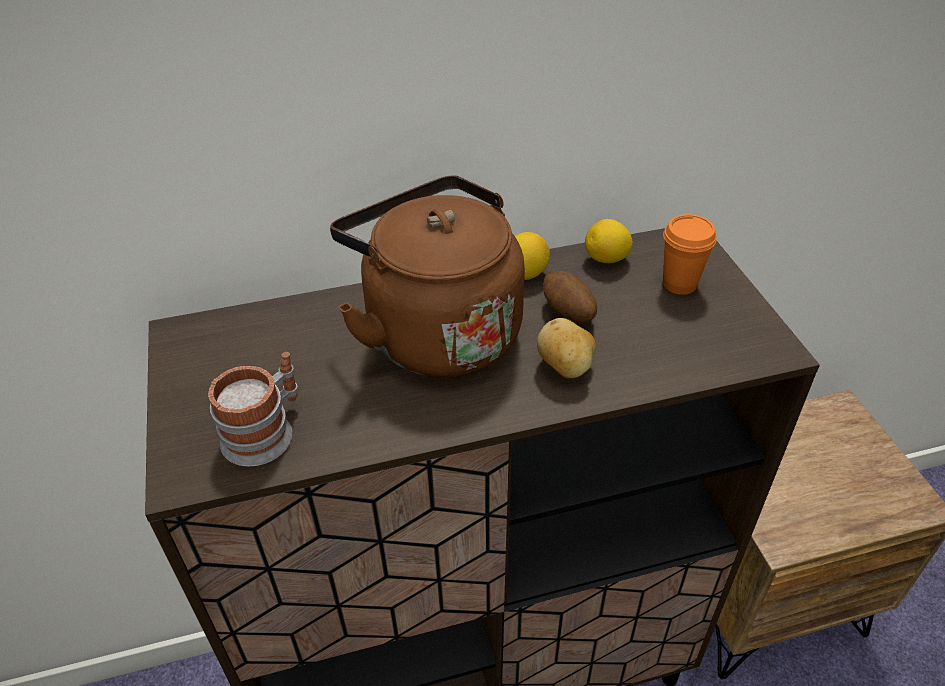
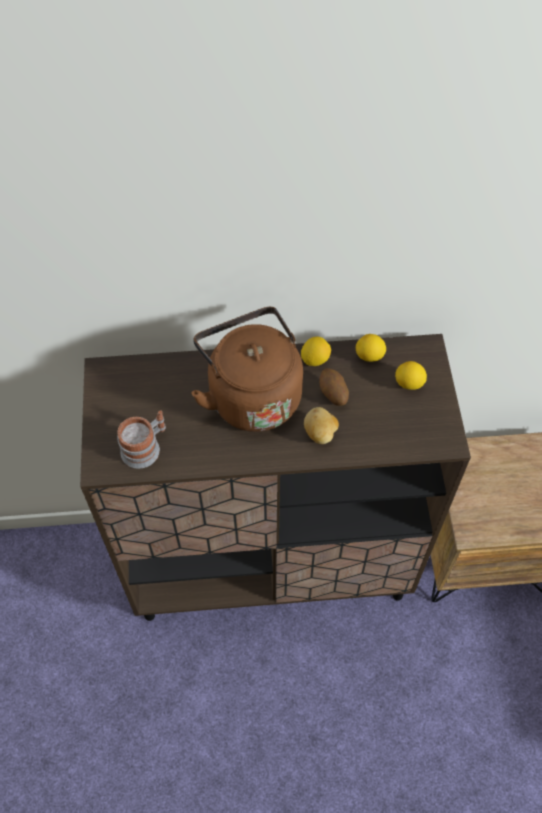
camera: 10 degrees right, 15 degrees up
(679, 284) = (409, 383): orange cup -> lemon

